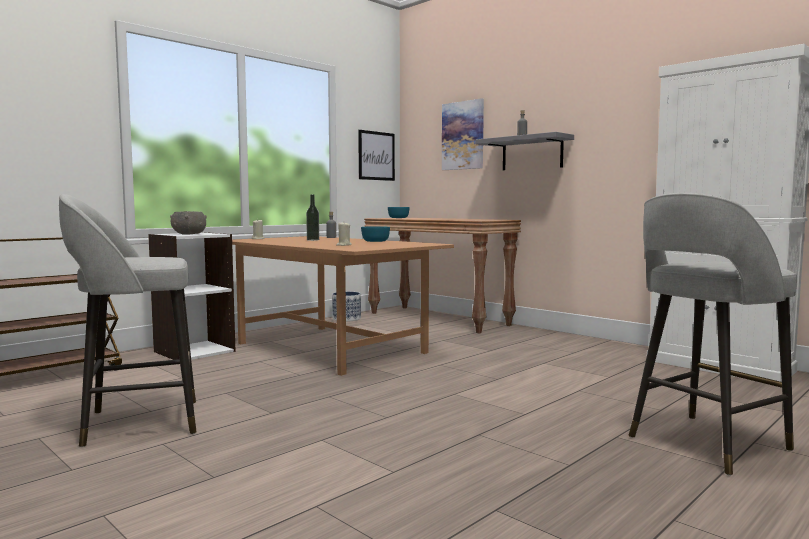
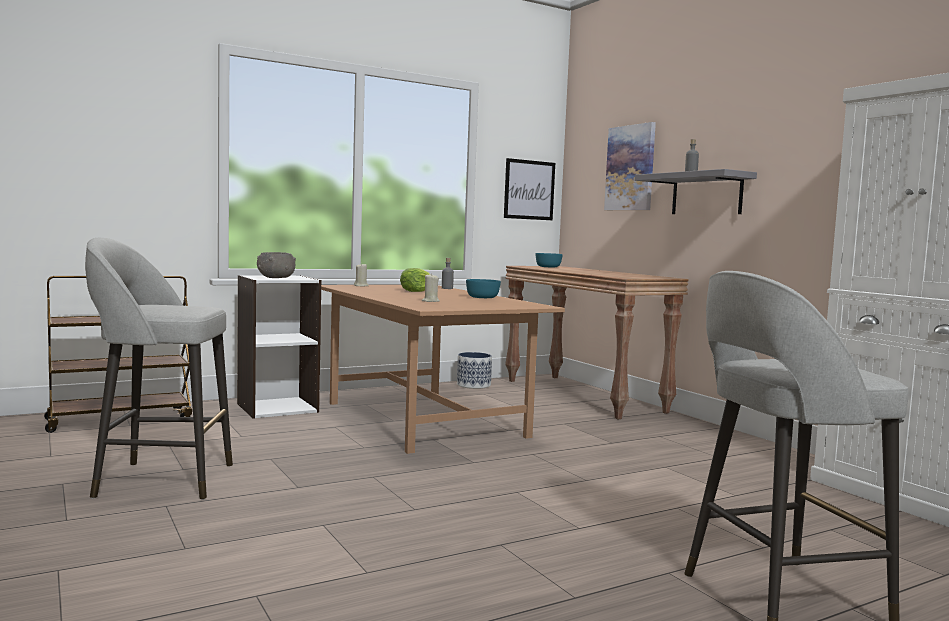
camera: 15 degrees right, 0 degrees up
(313, 240) = (416, 291): bottle -> lettuce

